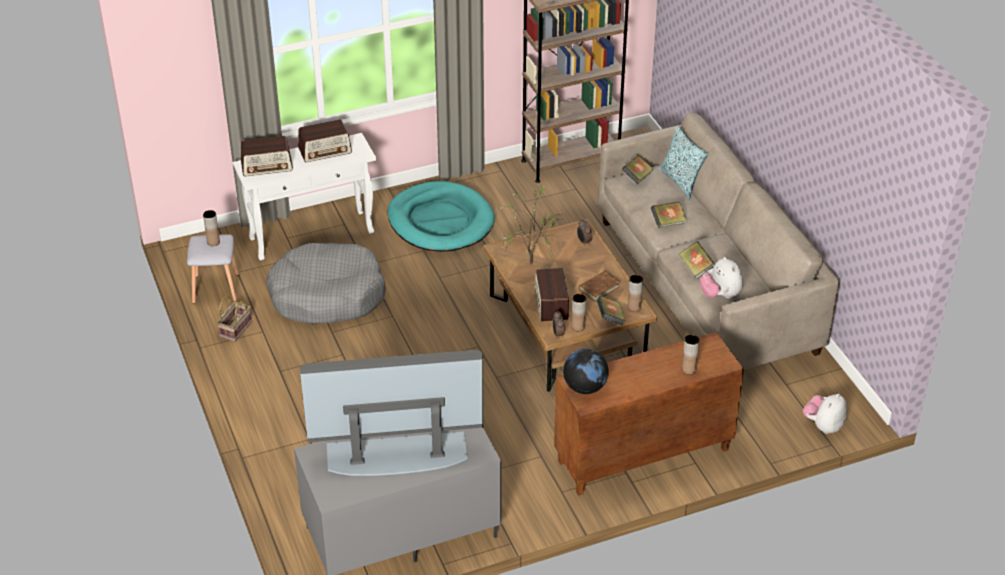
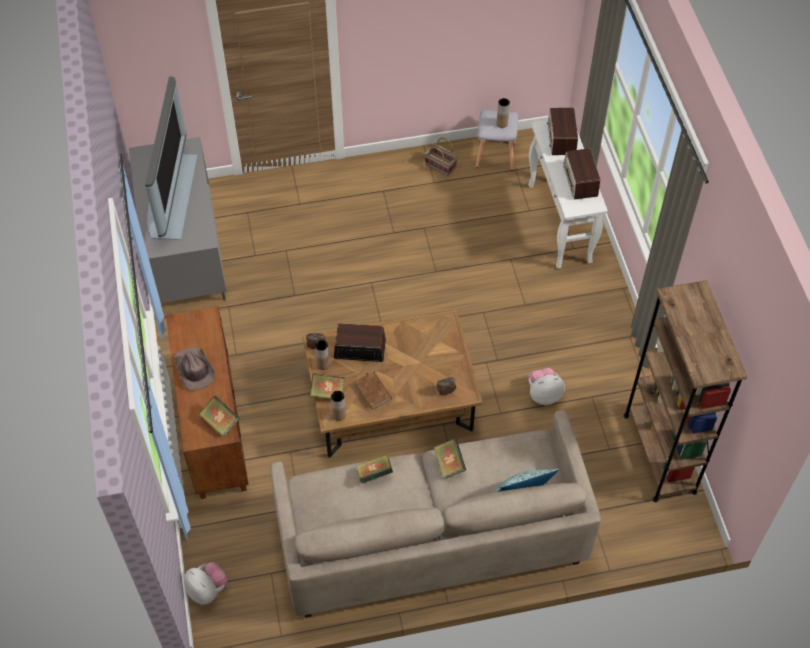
camera: 100 degrees right, 15 degrees up
(327, 295) = (472, 228): grey dog bed -> none
(440, 221) = (568, 323): turquoise dog bed -> none
(529, 261) = (424, 342): potted plant -> none
(585, 387) = (197, 324): globe -> none
(637, 177) = (536, 455): book -> book (220, 422)
(644, 379) = (194, 370): none -> brown hat
(689, 369) = (195, 407): brown vase -> none
(720, 295) = (328, 486): plush toy -> plush toy (543, 394)

